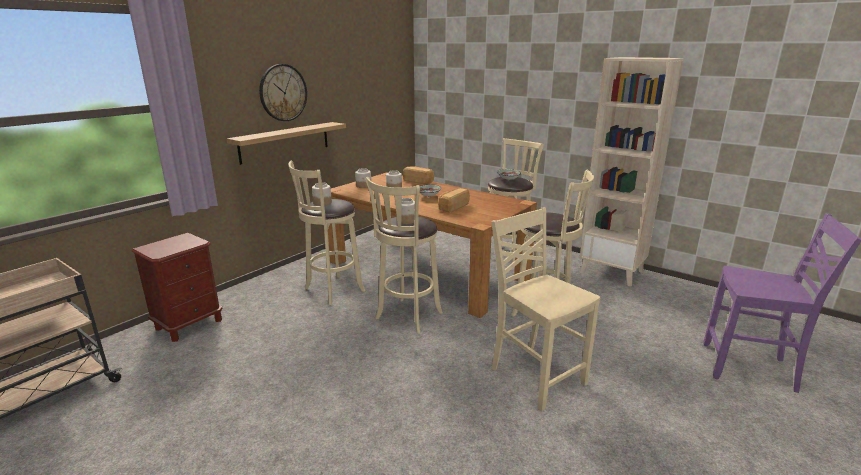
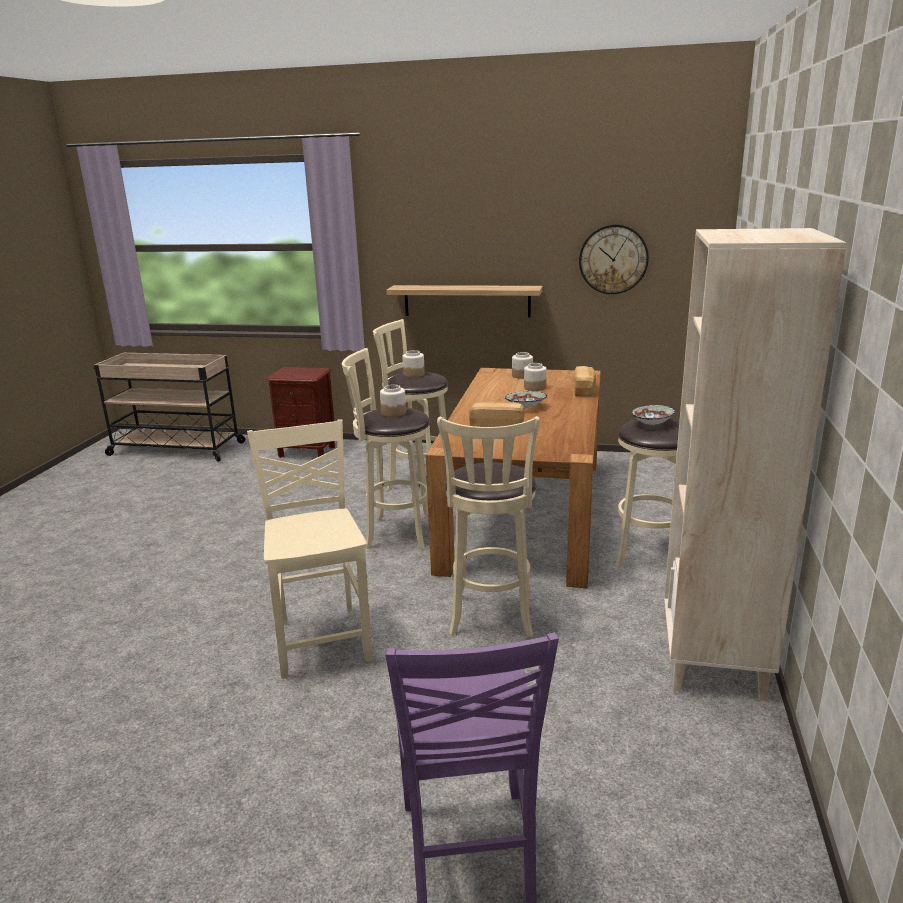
camera: 65 degrees right, 0 degrees up
(283, 93) = (470, 242): wall clock -> wall clock (613, 259)
(535, 376) = (322, 639): beige chair -> beige chair turned 45 degrees counterclockwise

